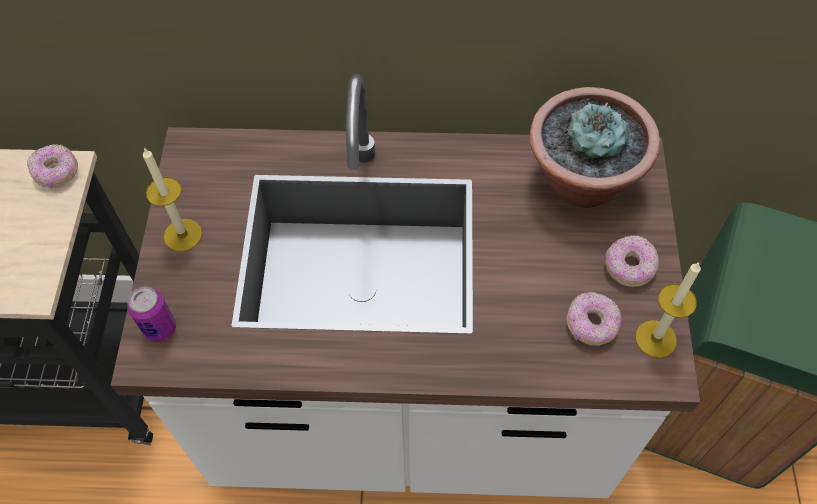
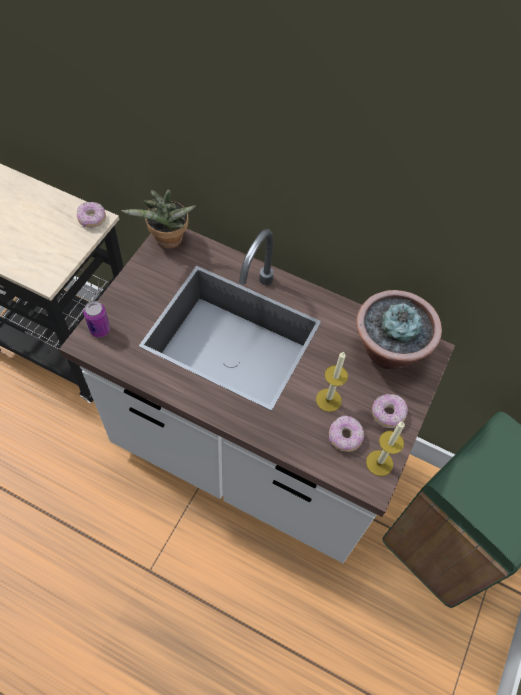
camera: 20 degrees right, 0 degrees up
(183, 235) = (139, 283): candle -> candle (328, 400)
(194, 159) = (167, 242): none -> potted plant

